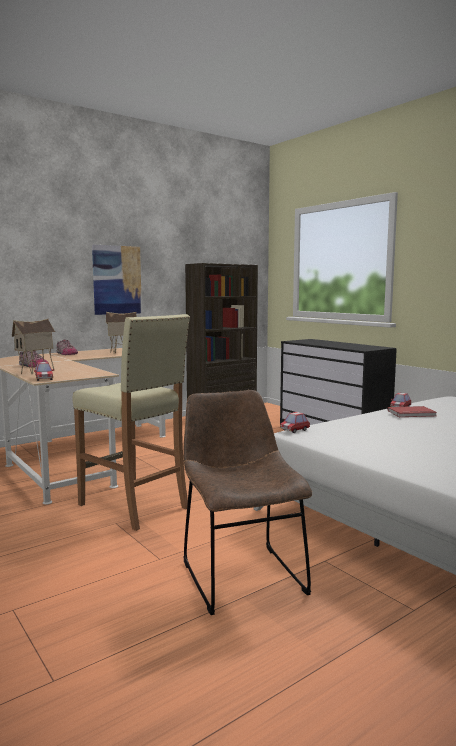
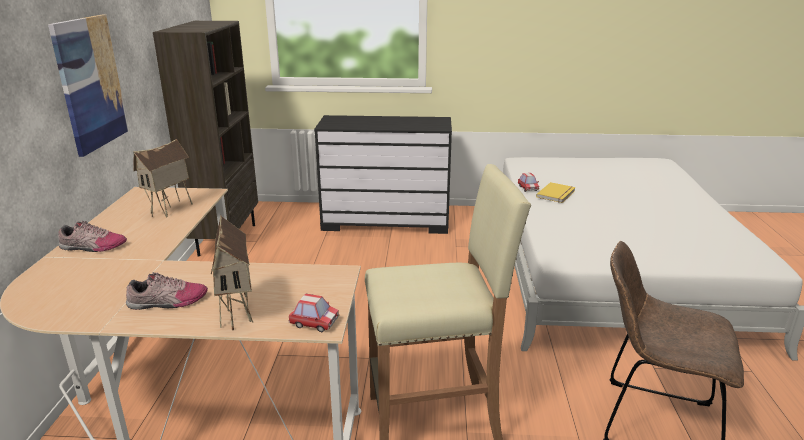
camera: 50 degrees left, 15 degrees up
(294, 430) = (550, 255): toy car -> none
(412, 414) = (557, 194): red book -> yellow book

